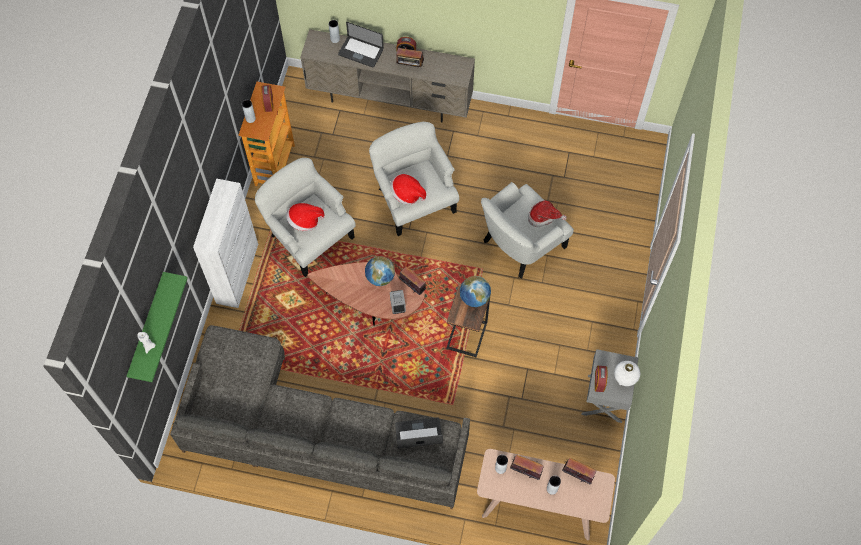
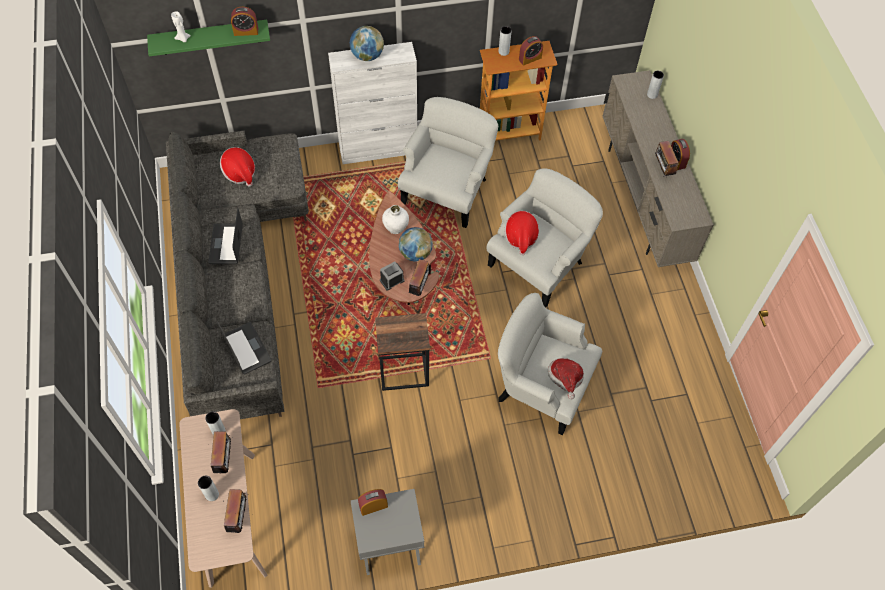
camera: 65 degrees right, 5 degrees down
(169, 292) = (246, 31): none -> alarm clock
(305, 221) = (441, 163): hat -> hat (239, 173)
(360, 52) = (651, 121): laptop -> laptop (226, 244)
(474, 298) = (415, 334): globe -> globe (367, 56)
(624, 379) = (388, 534): white vase -> white vase (396, 228)

